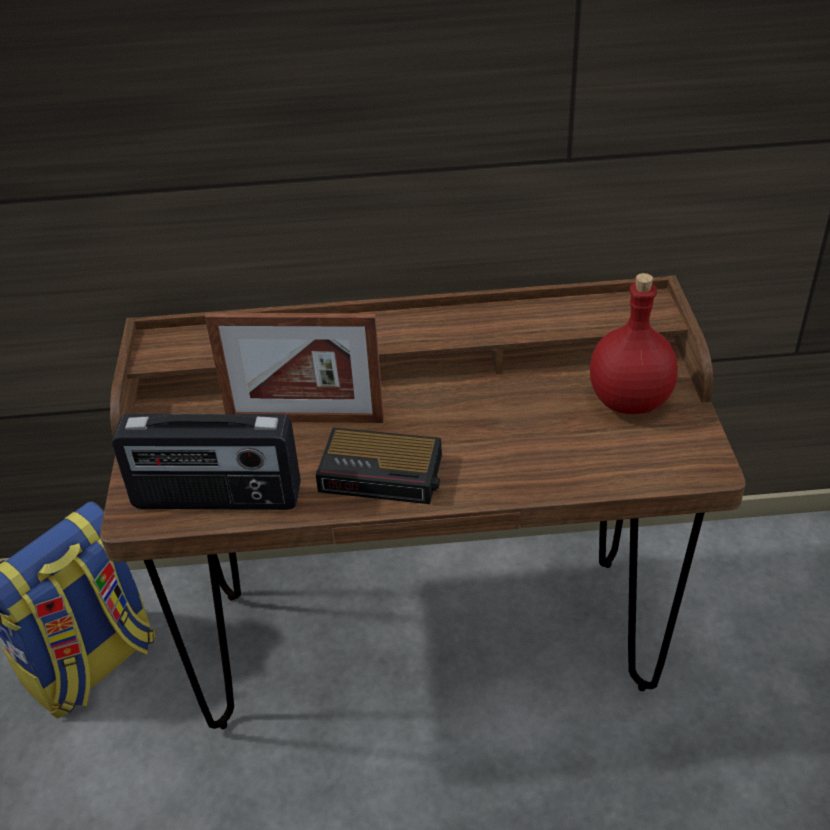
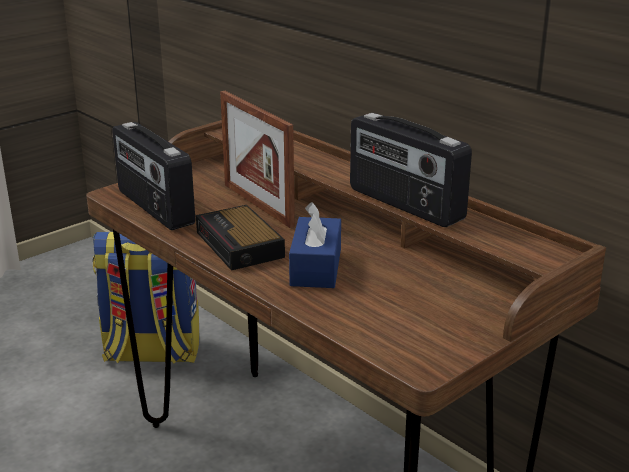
camera: 50 degrees right, 15 degrees down
(479, 331) = (404, 205): none -> radio
(482, 444) = (316, 267): none -> blue tissue box
(629, 400) = (453, 305): red bottle -> none

